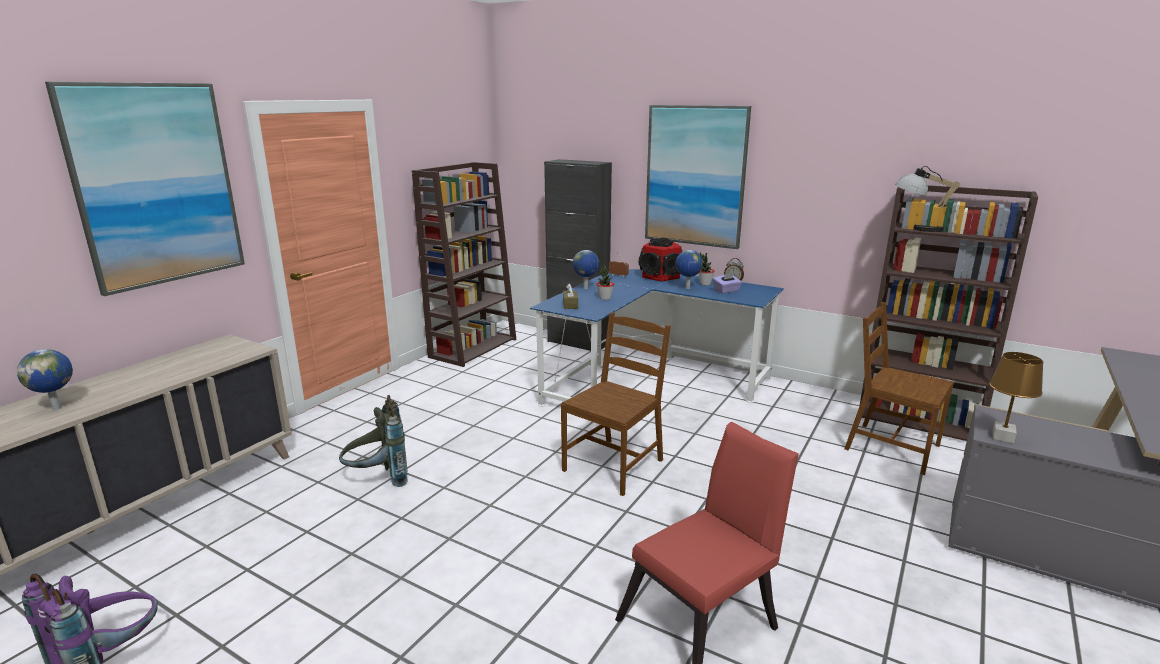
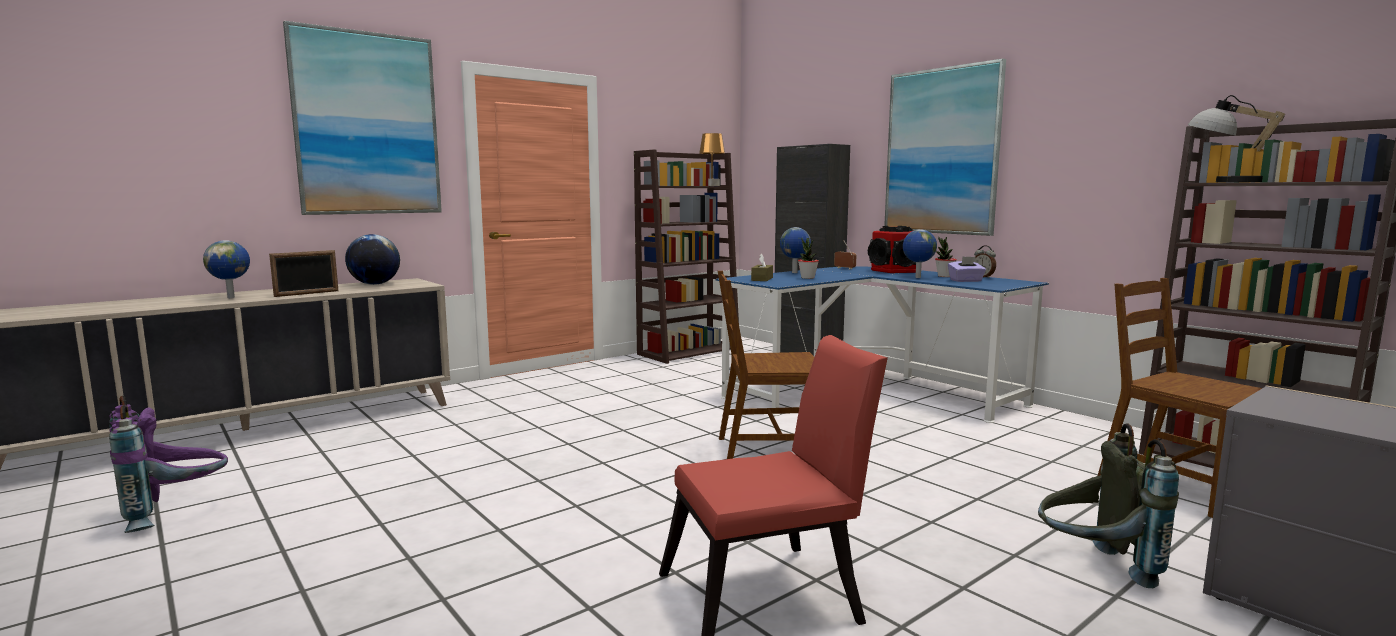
camera: 20 degrees right, 10 degrees down
(141, 387) = (307, 293): none -> picture frame
(196, 355) = (375, 284): none -> globe
(378, 479) = (511, 429): grey backpack -> grey backpack (1094, 568)
(614, 465) = (768, 451): brown chair -> brown chair turned 150 degrees counterclockwise
(1003, 437) = (1284, 412): brown table lamp -> brown table lamp (711, 185)

